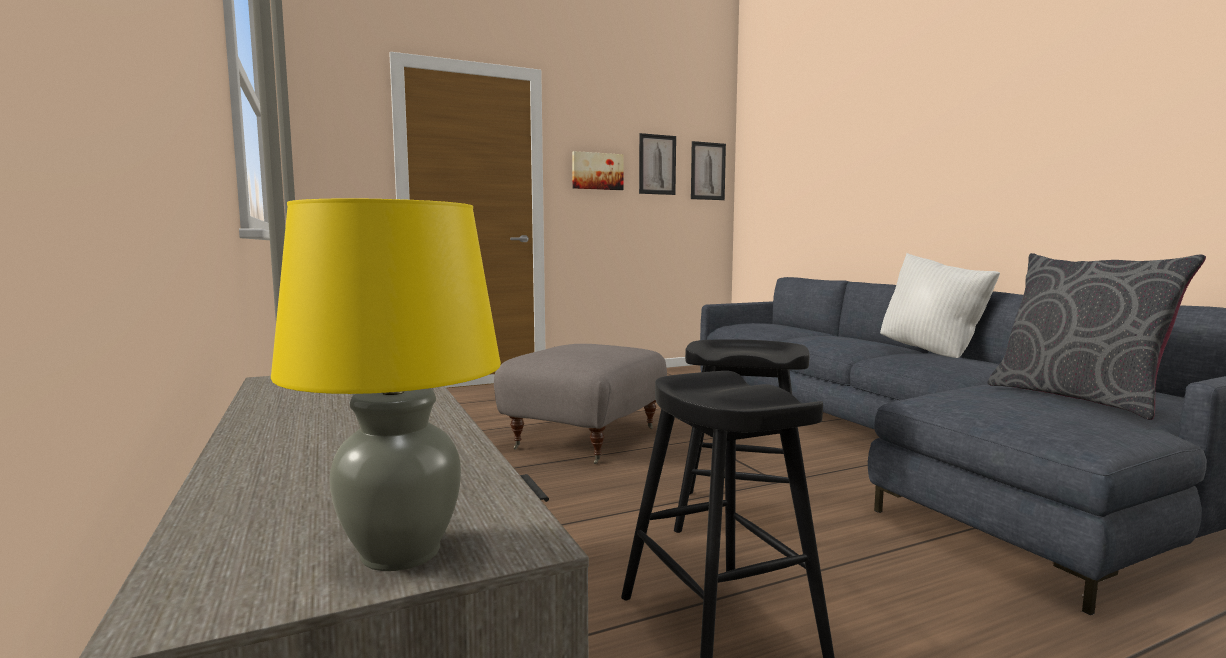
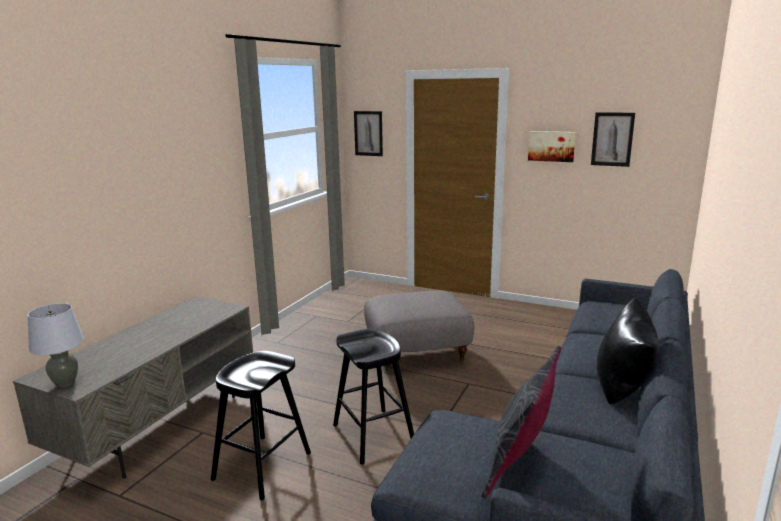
camera: 50 degrees right, 10 degrees up
(399, 553) = (65, 383): yellow table lamp -> grey table lamp
(708, 171) = (671, 144): picture -> picture (368, 133)
(932, 352) = (623, 391): white pillow -> black pillow

